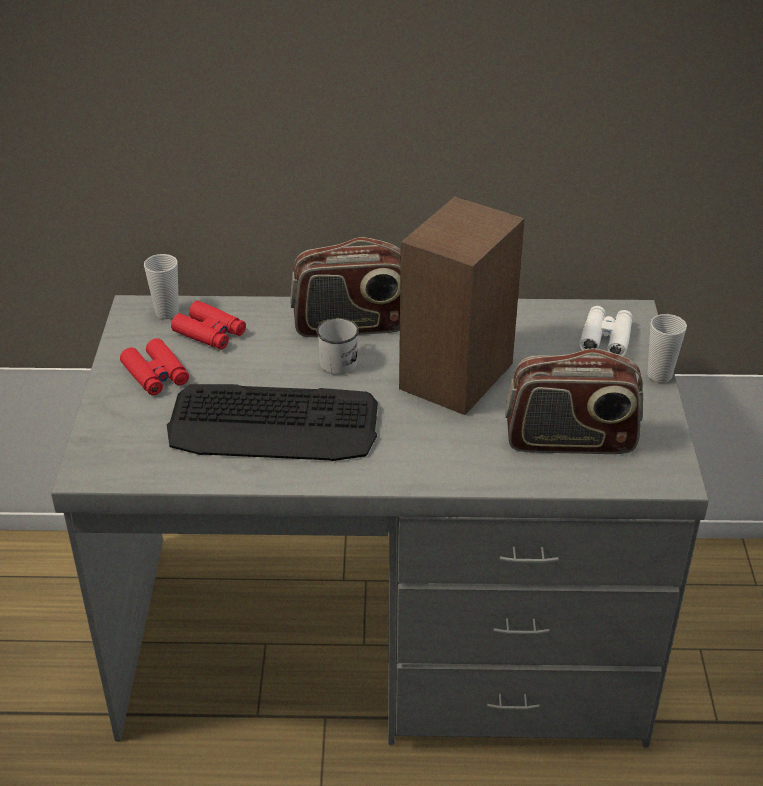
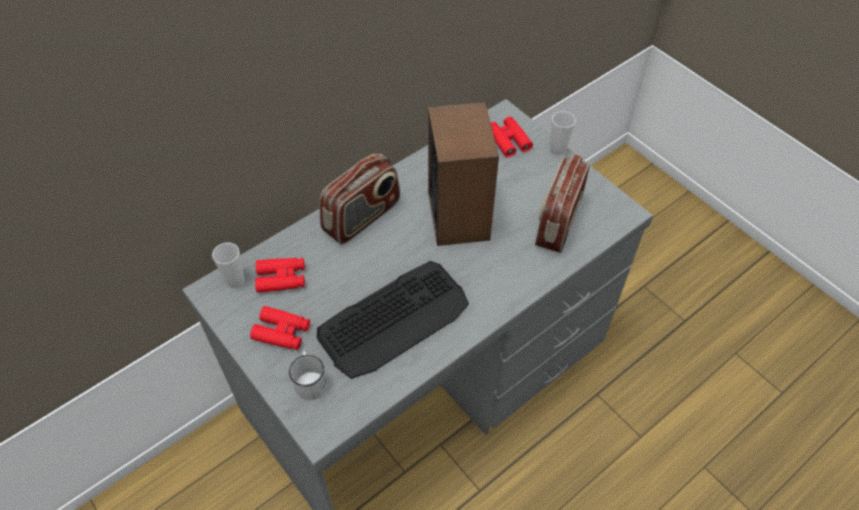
camera: 40 degrees left, 15 degrees up
(341, 360) = (383, 246): white mug -> white mug (310, 381)
(570, 441) = (558, 221): radio -> radio turned 150 degrees clockwise
(605, 338) = (508, 140): white binoculars -> red binoculars

